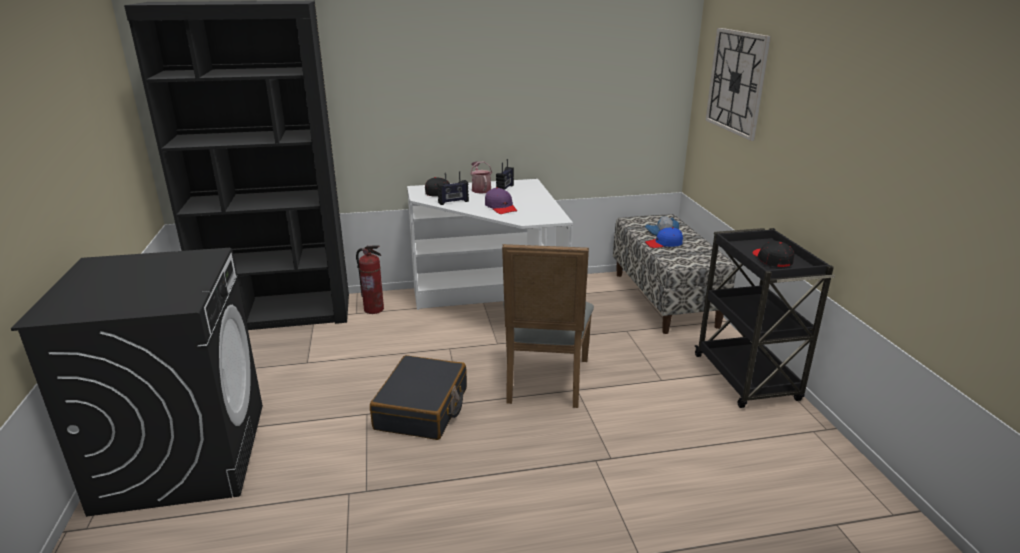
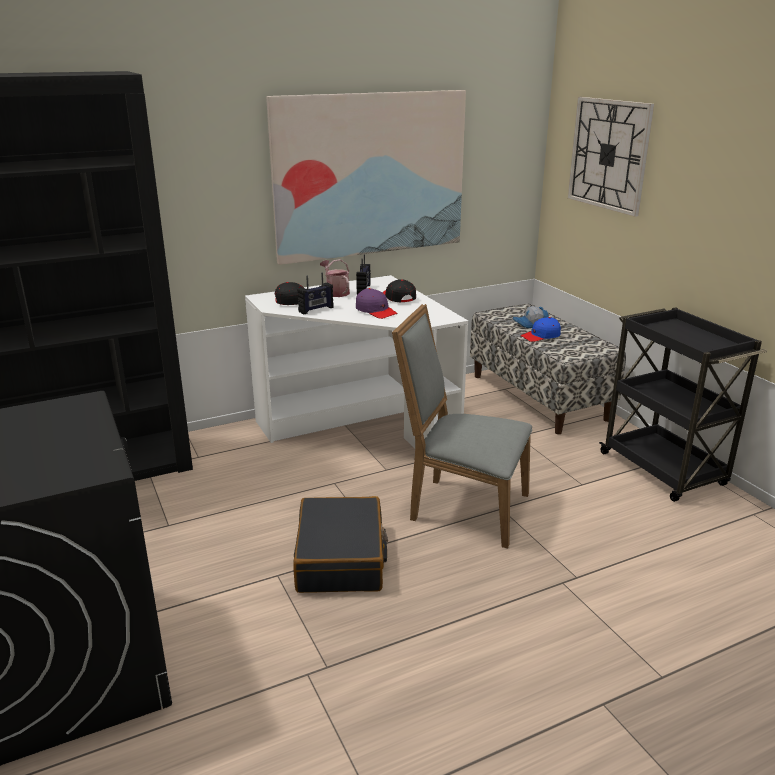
camera: 15 degrees left, 0 degrees up
(374, 309) = (218, 449): fire extinguisher -> none
(521, 91) = (370, 175): none -> picture
(544, 383) = (462, 507): grey chair -> grey chair turned 120 degrees clockwise
(771, 259) = (693, 340): black cap -> black cap (398, 297)

